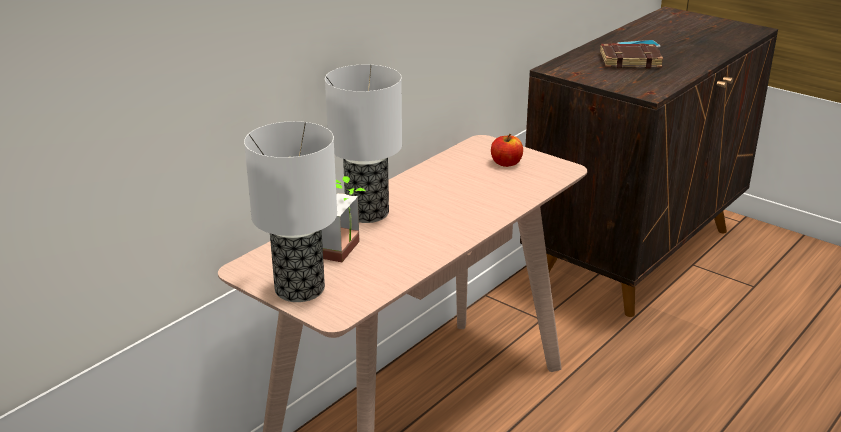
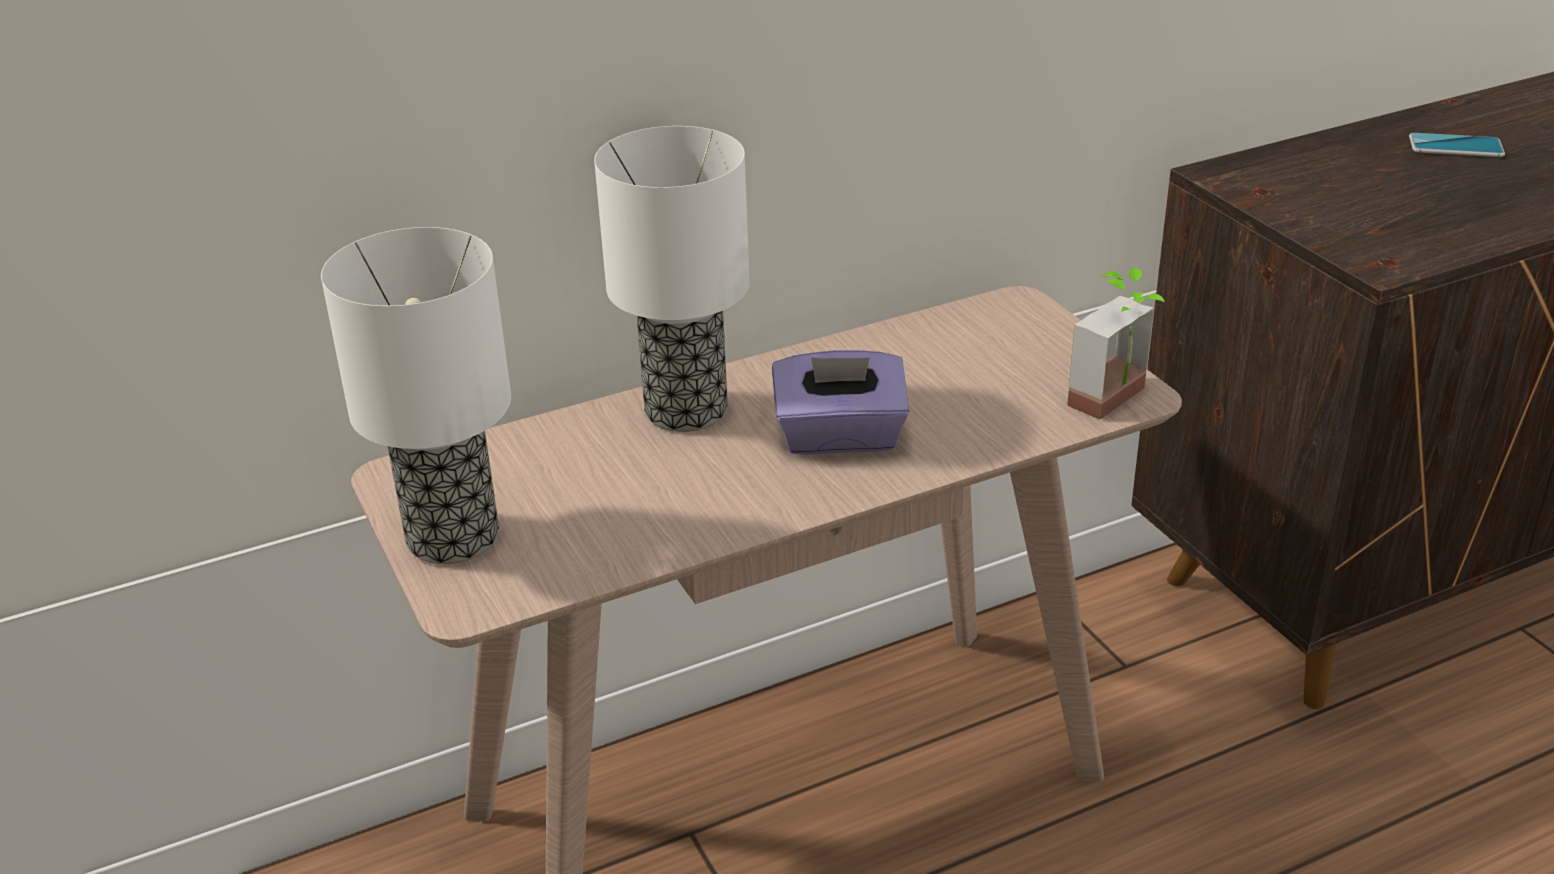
camera: 25 degrees right, 5 degrees up
(349, 251) = (594, 482): potted plant -> potted plant (1120, 402)
(451, 210) = (840, 438): none -> purple tissue box
(506, 163) = (1025, 358): apple -> none
(630, 60) = (1407, 179): brown book -> none

